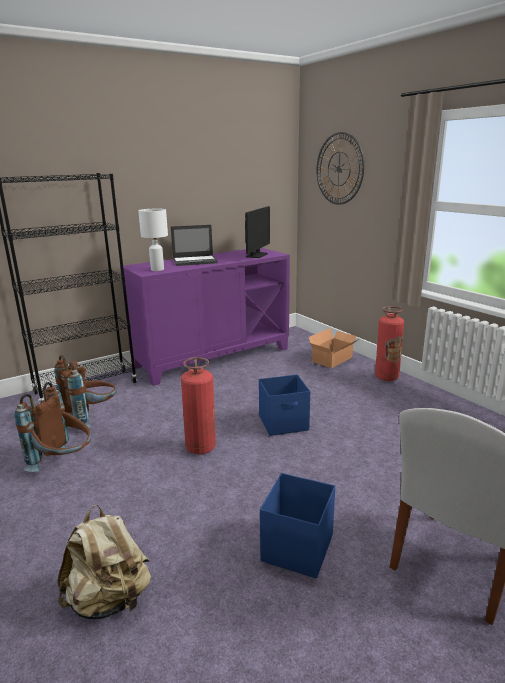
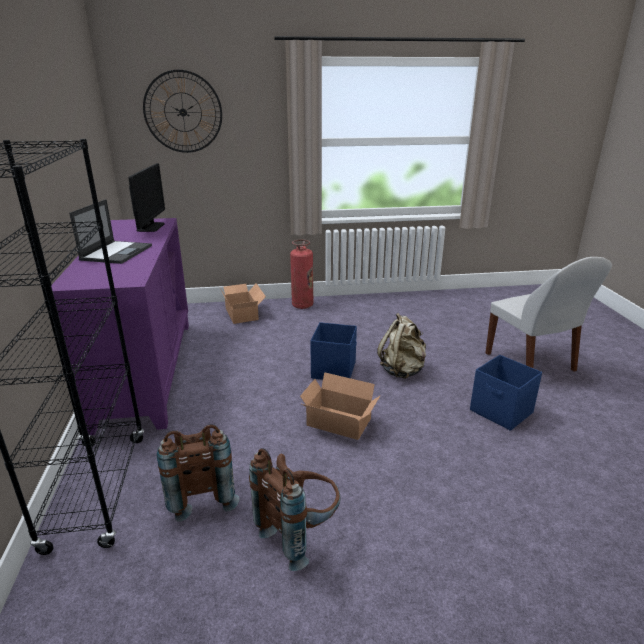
camera: 65 degrees left, 5 degrees up
(109, 600) = (536, 520): beige backpack -> beige backpack (402, 370)
(157, 269) = (122, 274): white table lamp -> none
(200, 447) = (339, 424): fire extinguisher -> cardboard box
(256, 255) = (150, 227): monitor -> monitor turned 45 degrees clockwise

